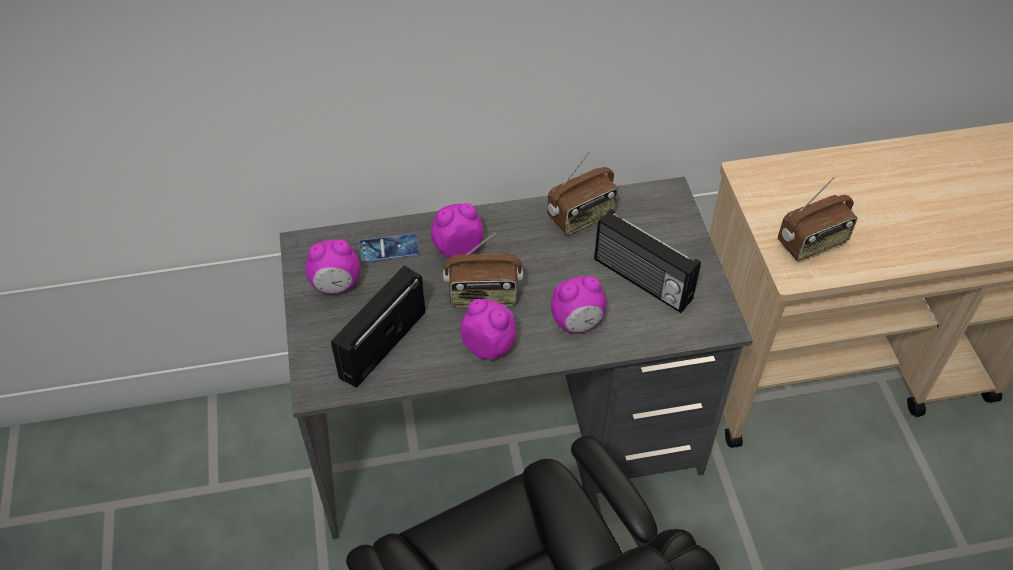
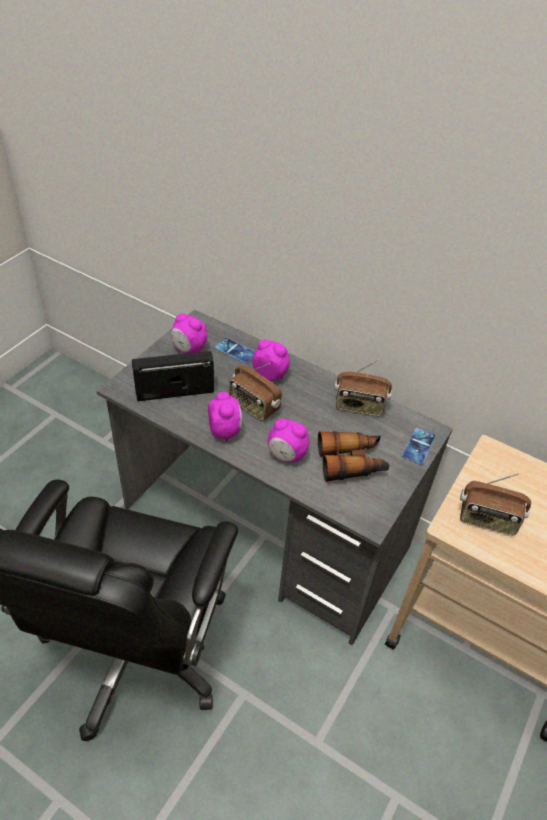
camera: 40 degrees right, 5 degrees down
(641, 281) = (351, 462): radio -> binoculars
(678, 217) = (418, 446): none -> phone

